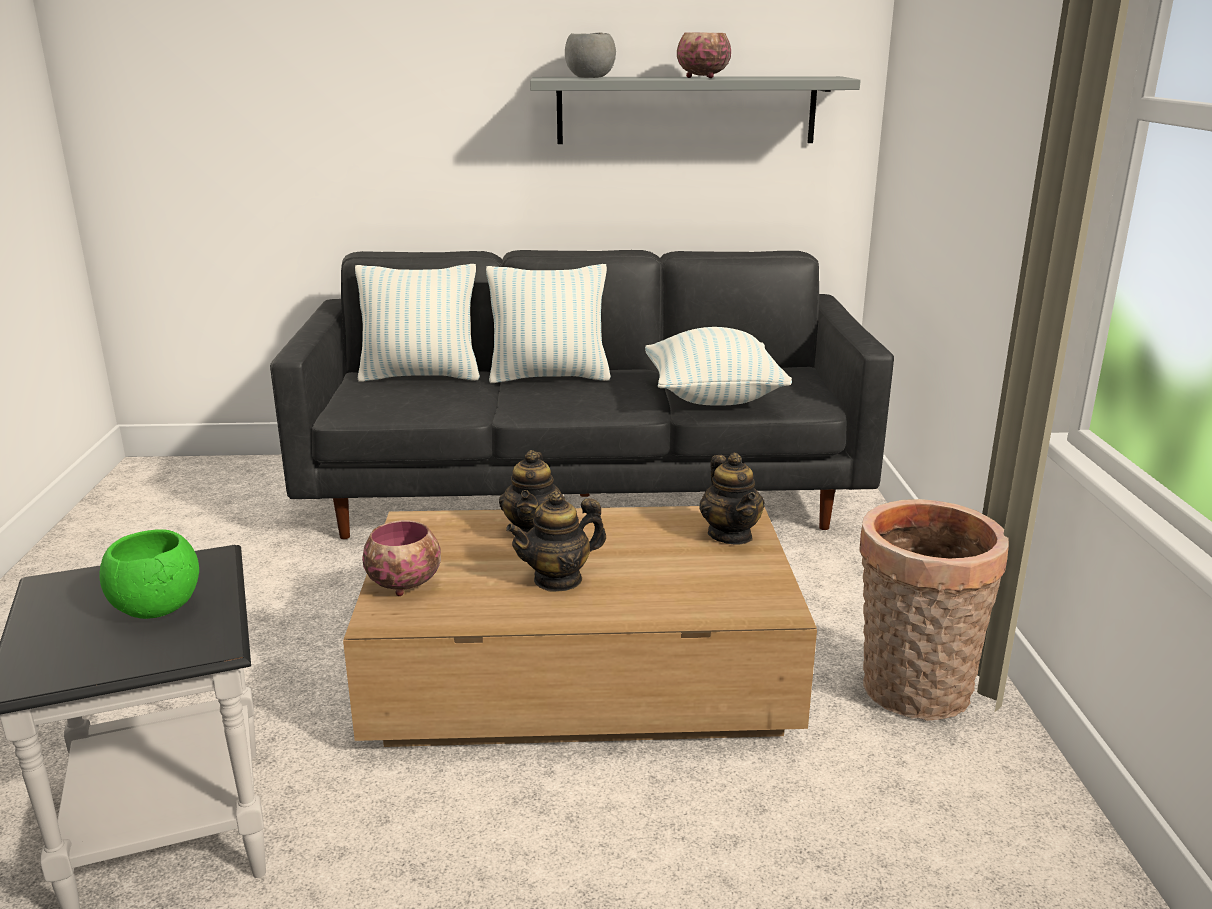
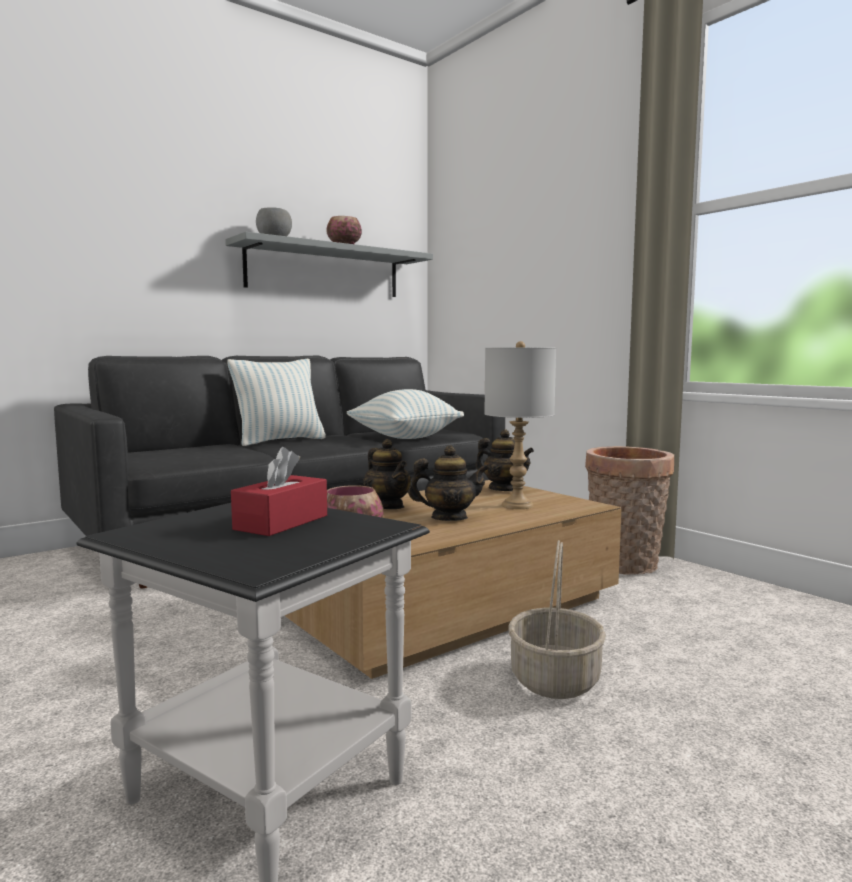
camera: 35 degrees left, 15 degrees down
(158, 607) = (281, 522): green bowl -> red tissue box
(420, 376) = (178, 449): pillow -> none
(545, 833) = (554, 679): none -> basket
(558, 579) = (449, 518): teapot -> teapot turned 120 degrees counterclockwise
(682, 579) = (517, 505): none -> grey table lamp

